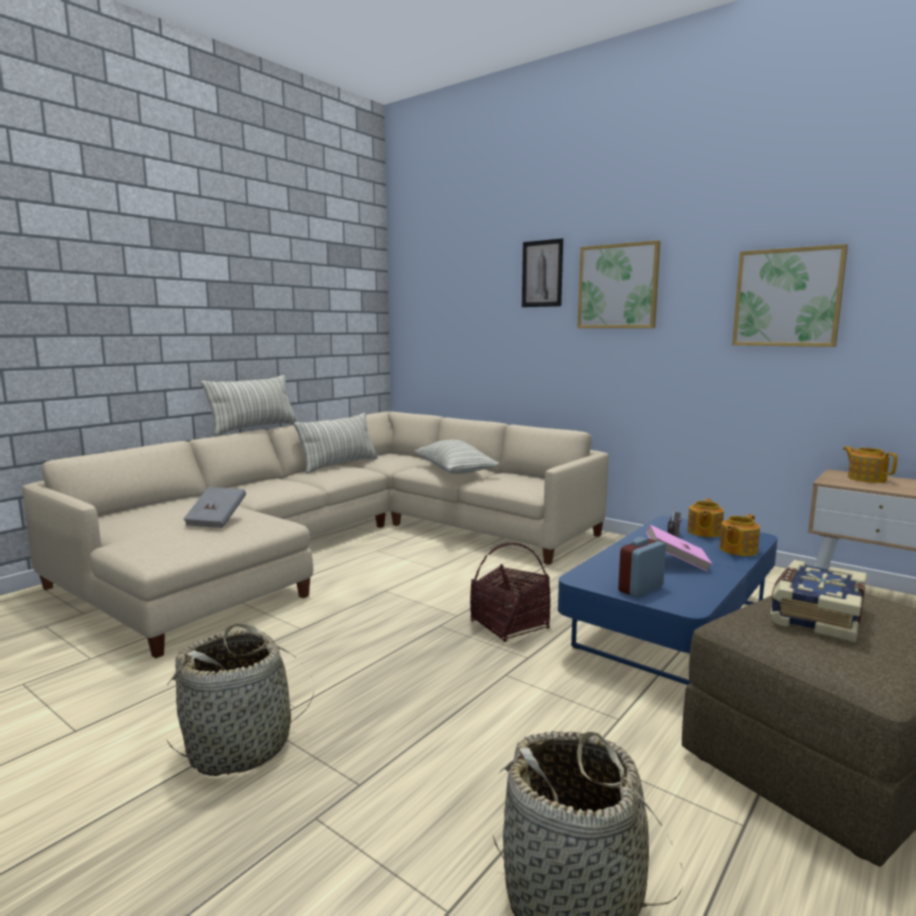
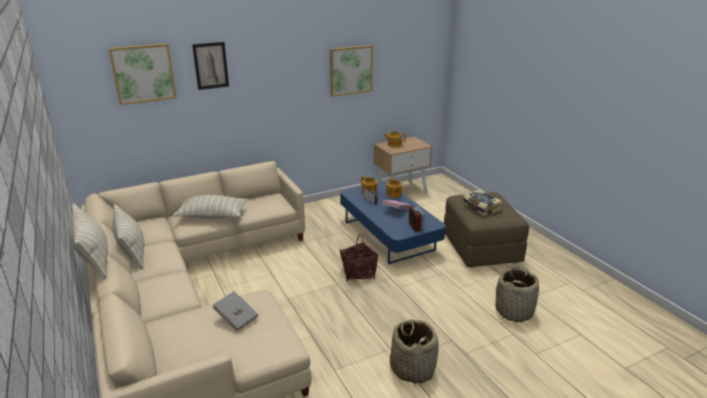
camera: 65 degrees left, 15 degrees up
(618, 286) = (266, 70): picture -> picture (143, 73)

